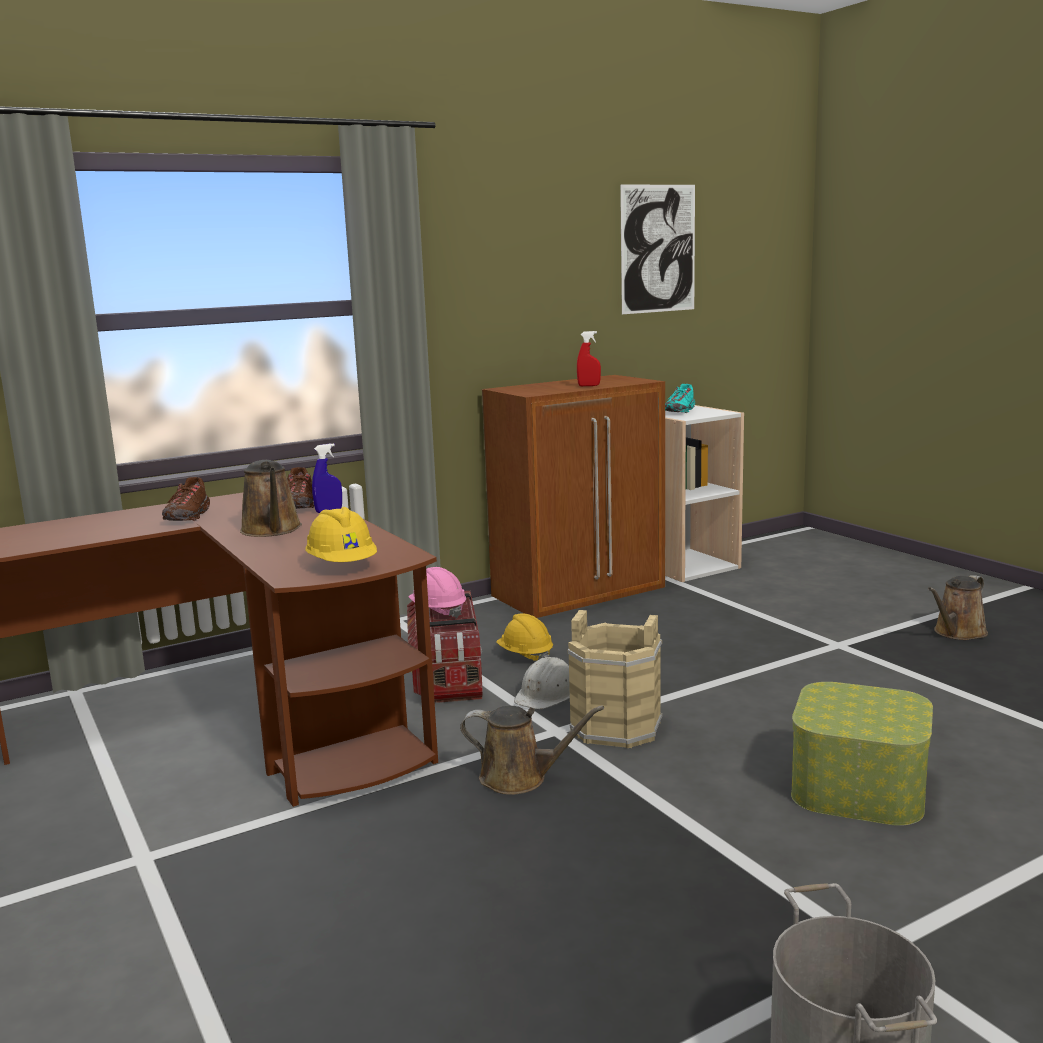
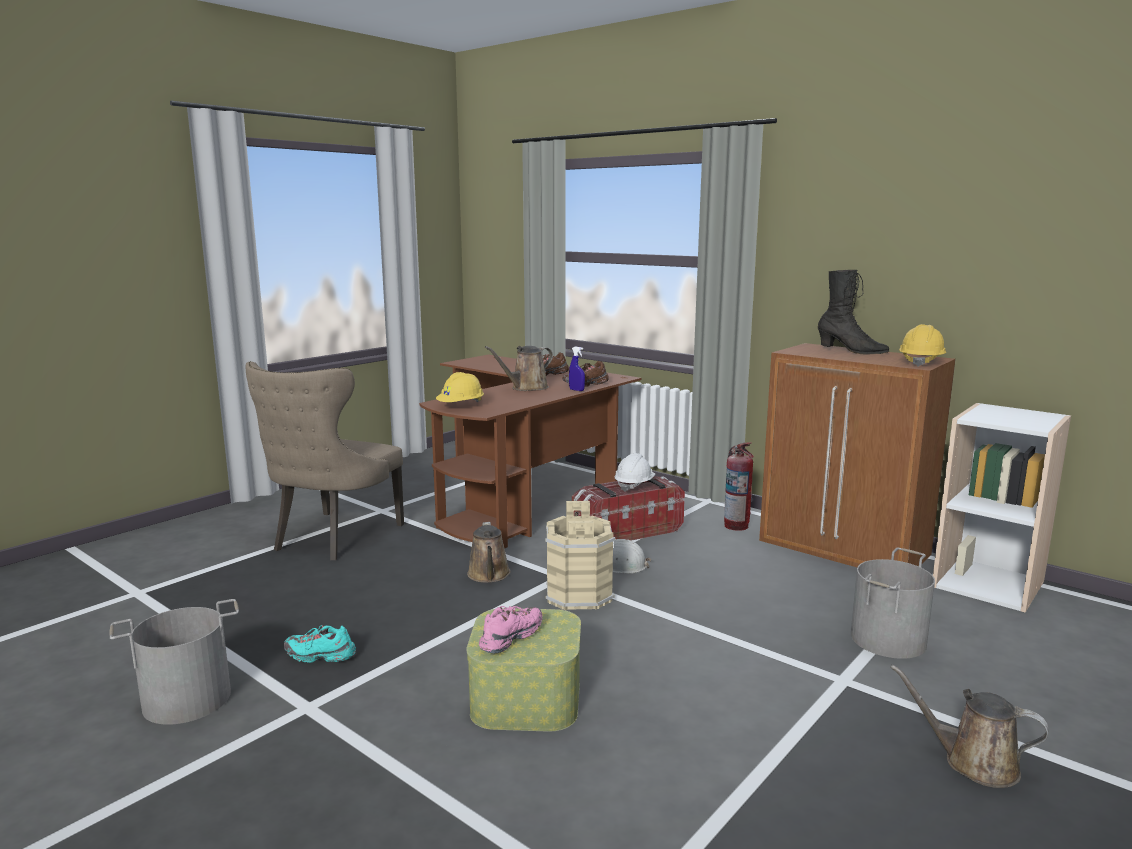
camera: 70 degrees right, 0 degrees up
(228, 921) = (332, 537): none -> beige chair
(438, 611) = (634, 485): pink hard hat -> white hard hat
(484, 620) = (736, 525): none -> fire extinguisher
(525, 655) = (681, 548): yellow hard hat -> yellow hard hat (920, 362)
(550, 385) = (851, 351): none -> black boot
(589, 386) = (859, 358): red spray bottle -> none
(658, 249) = (1046, 230): picture -> none
(680, 411) = (1011, 414): turquoise shoe -> turquoise shoe (320, 656)
(771, 616) = (886, 639): none -> grey bucket
(874, 718) = (511, 638): none -> pink shoe

